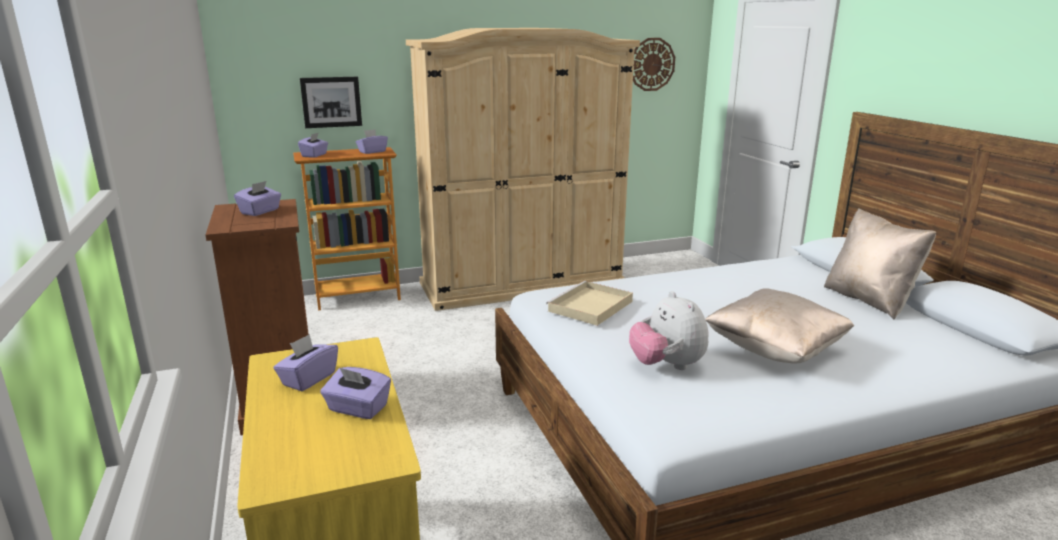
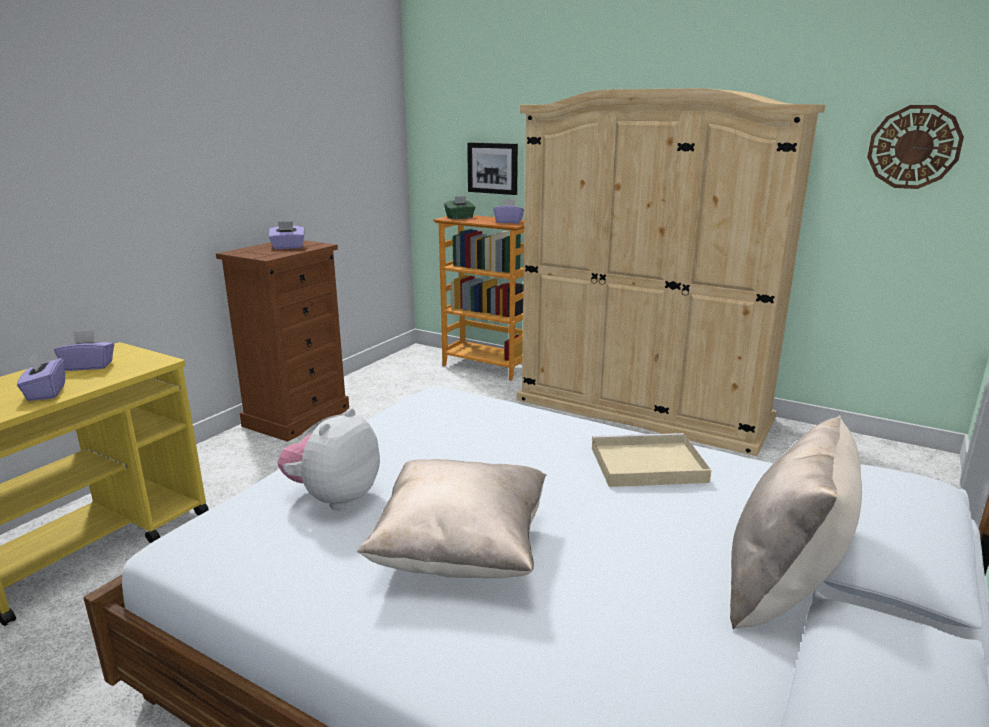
camera: 50 degrees right, 0 degrees up
(314, 155) = (460, 218): purple tissue box -> green tissue box
(590, 307) = (427, 418): beige tray -> beige tray (645, 465)

